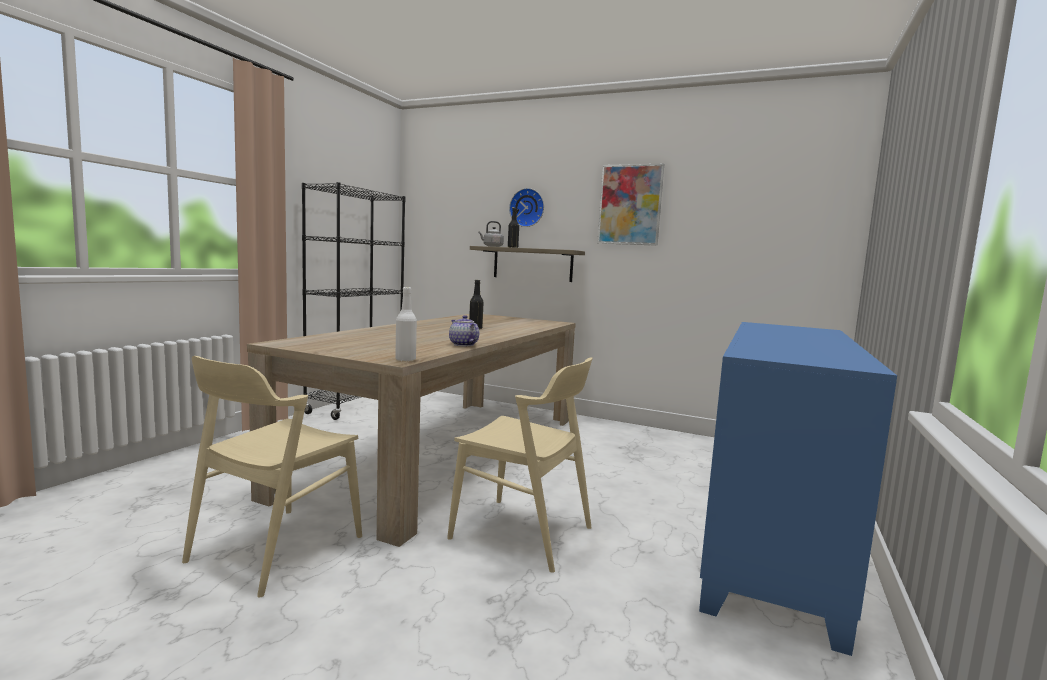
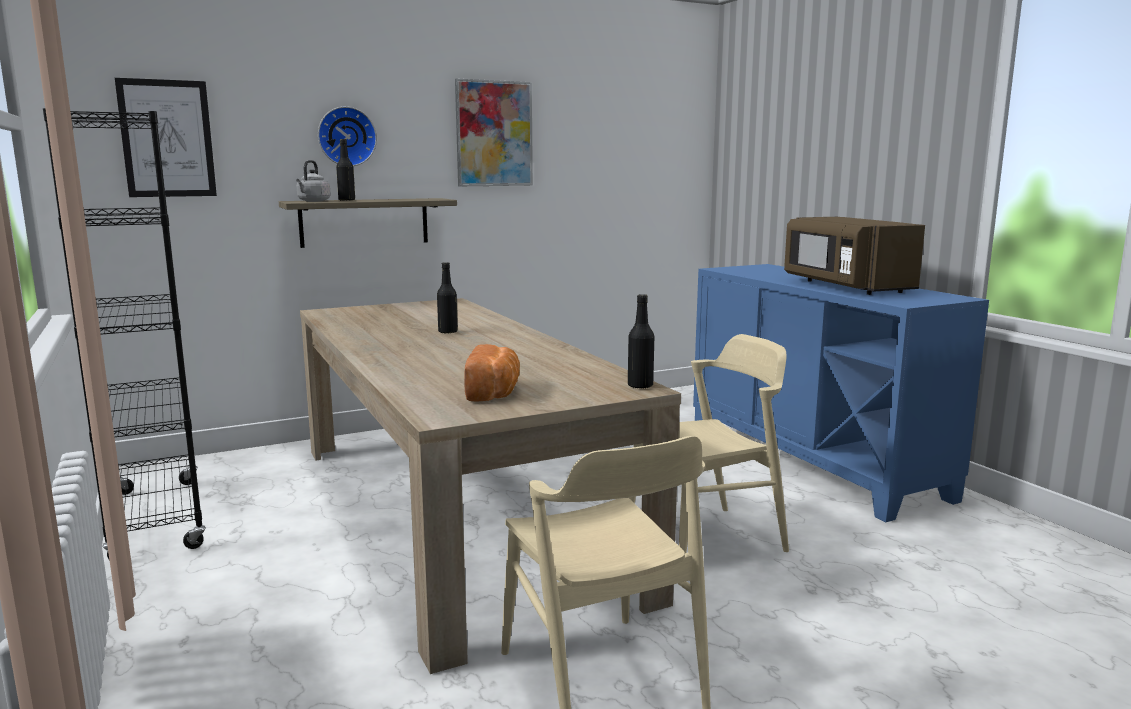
camera: 50 degrees left, 5 degrees up
(342, 344) = (495, 393): none -> bread
(405, 360) = (640, 386): white bottle -> black bottle
(437, 209) = (167, 139): none -> picture
(462, 345) = (566, 355): teapot -> none
(788, 343) = (845, 286): none -> brown microwave

